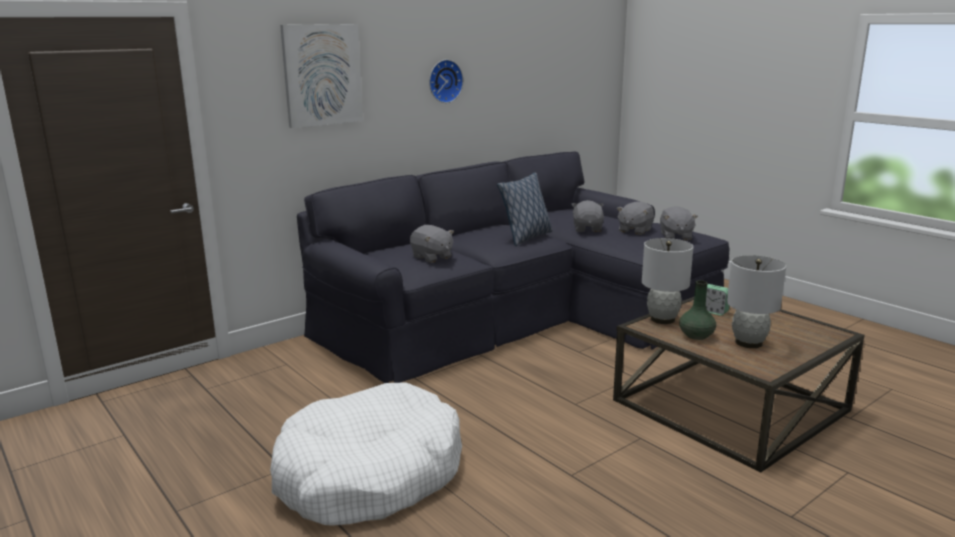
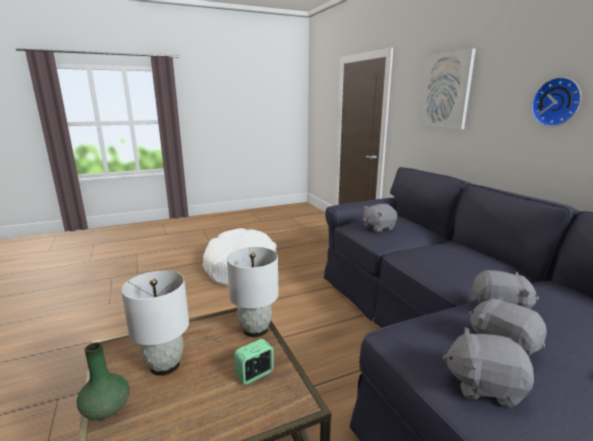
camera: 105 degrees right, 0 degrees up
(526, 238) = (458, 272): pillow -> none
(696, 335) = (208, 337): green vase -> green vase (107, 409)

